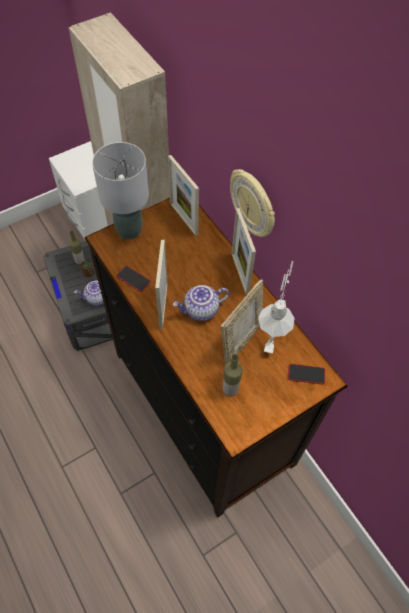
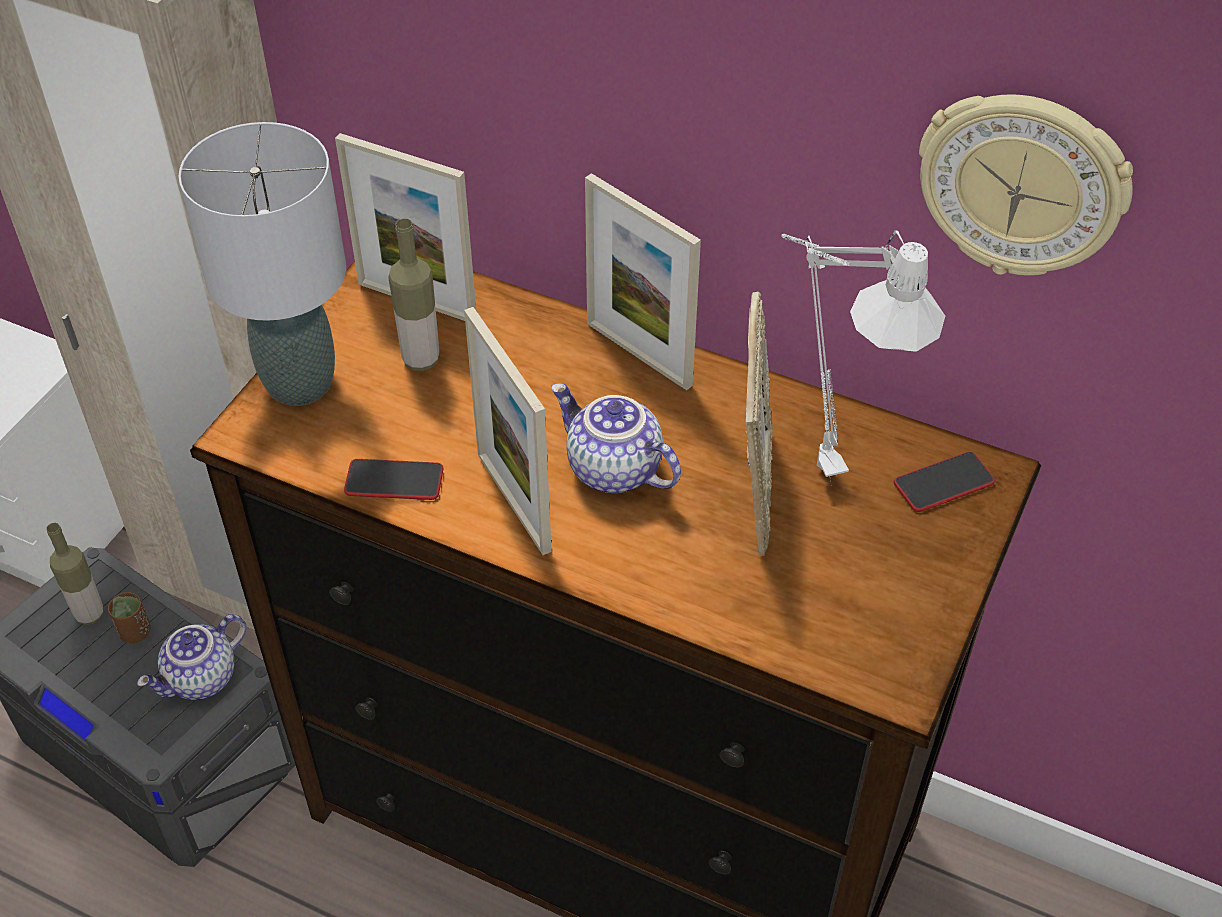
camera: 30 degrees left, 10 degrees down
(201, 310) = (612, 470): teapot -> teapot turned 90 degrees clockwise
(230, 390) = (810, 599): bottle -> bottle (421, 360)
(253, 204) = (619, 152): wall clock -> wall clock (1021, 185)

